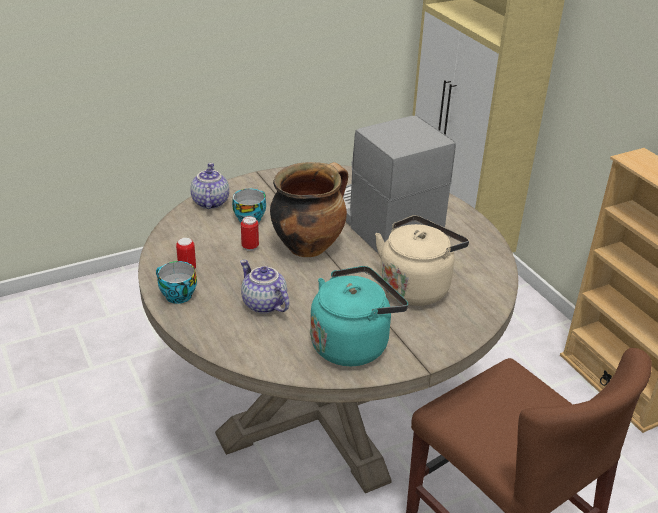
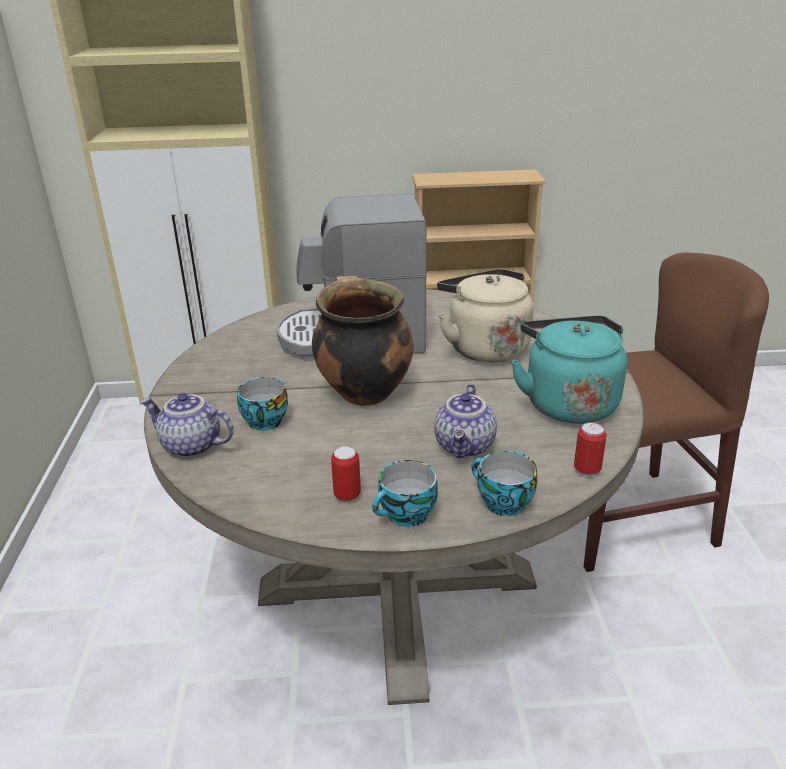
camera: 65 degrees left, 5 degrees down
(205, 331) = (501, 503): none -> cup
(250, 247) = (333, 433): can -> can (587, 470)
(263, 304) = (466, 446): teapot -> teapot turned 60 degrees counterclockwise

